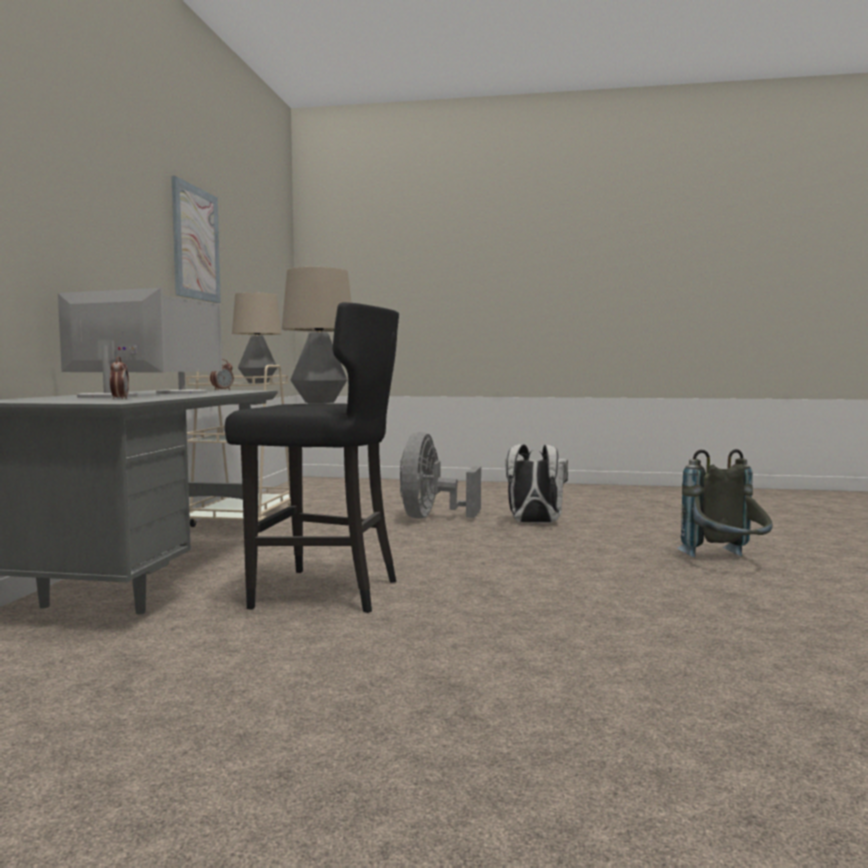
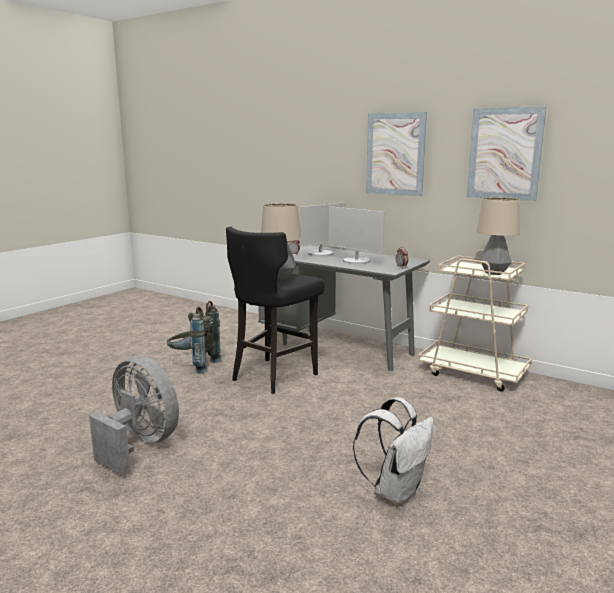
camera: 115 degrees right, 10 degrees up
(103, 214) = (395, 154): none -> picture
(431, 517) = (453, 444): grey fan -> grey fan (140, 445)
(727, 563) = (164, 539): grey backpack -> grey backpack (193, 365)

